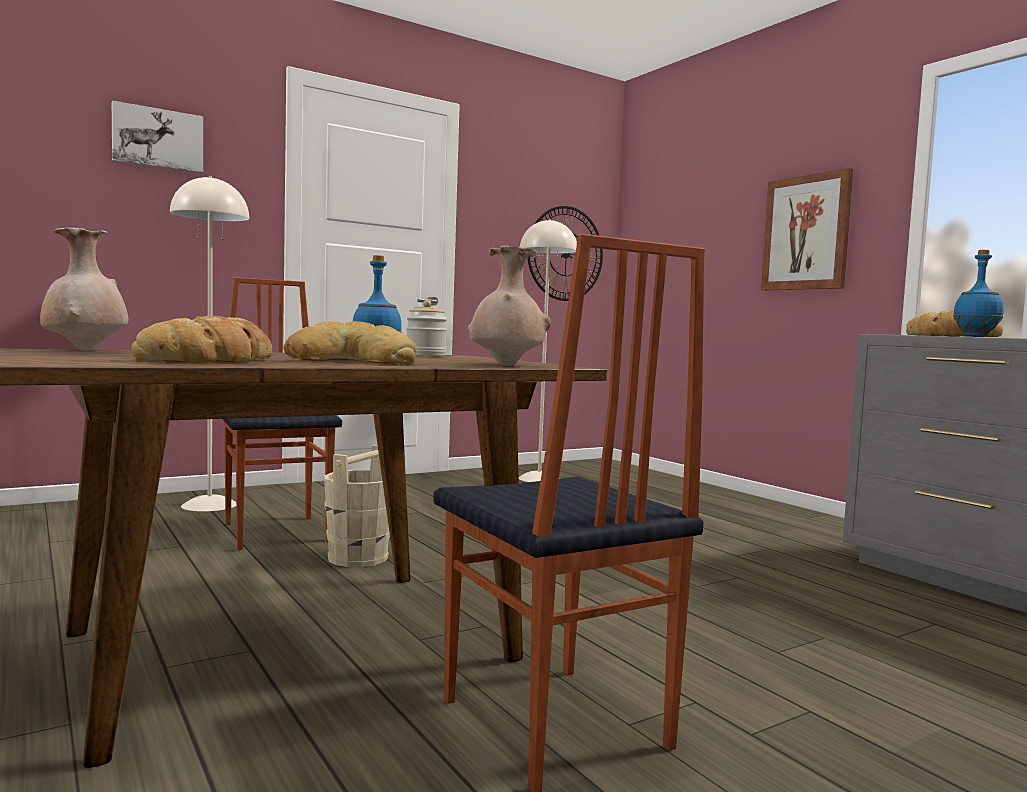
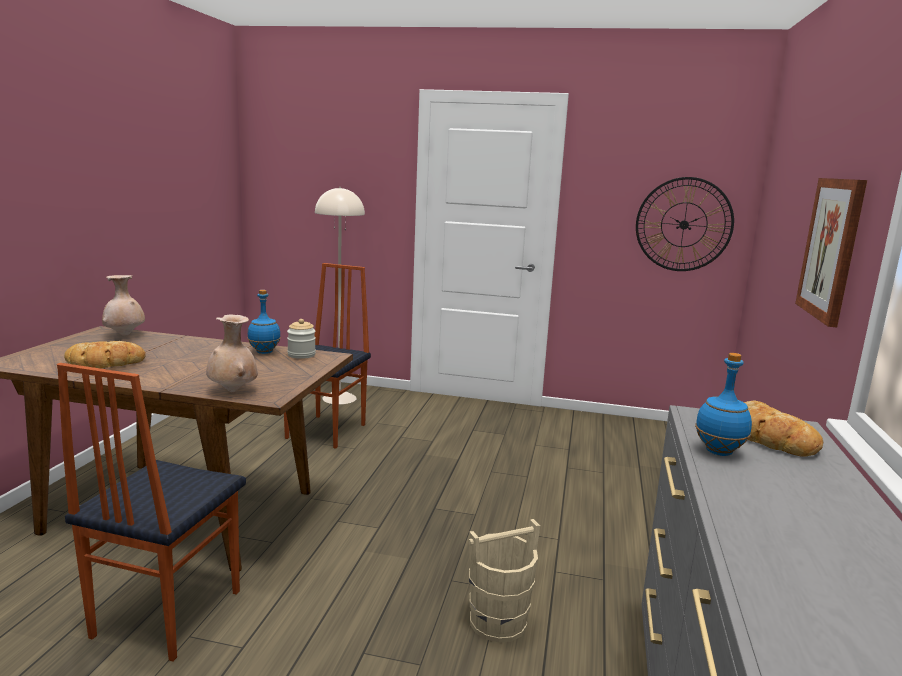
camera: 45 degrees right, 10 degrees up
(158, 139) = (335, 156): picture -> none
(351, 361) = (171, 371): bread -> none
(358, 557) = (322, 466): beige bucket -> beige bucket (498, 622)
(538, 479) = (592, 435): beige floor lamp -> none

